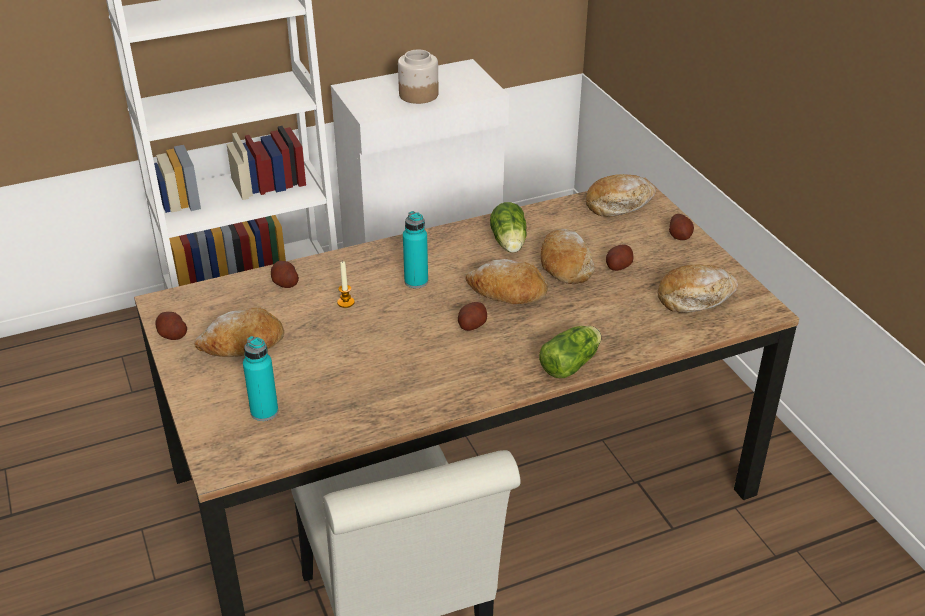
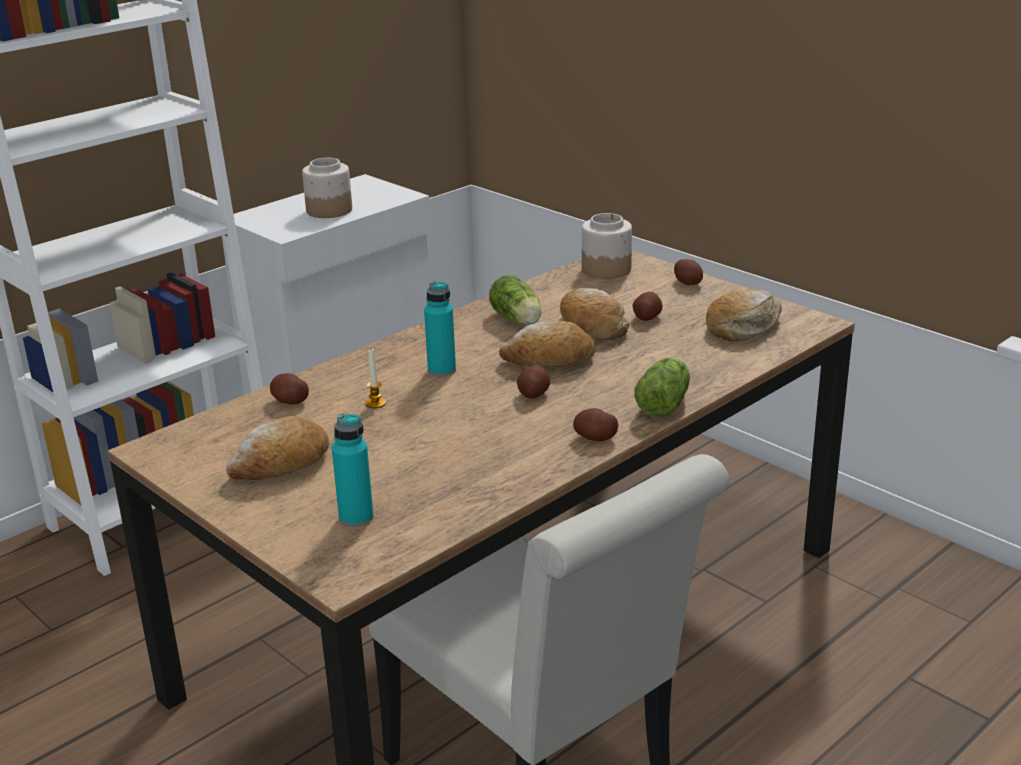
camera: 20 degrees left, 10 degrees down
(172, 335) = (186, 474): potato -> potato (595, 438)
(619, 204) = (606, 269): bread -> jar

